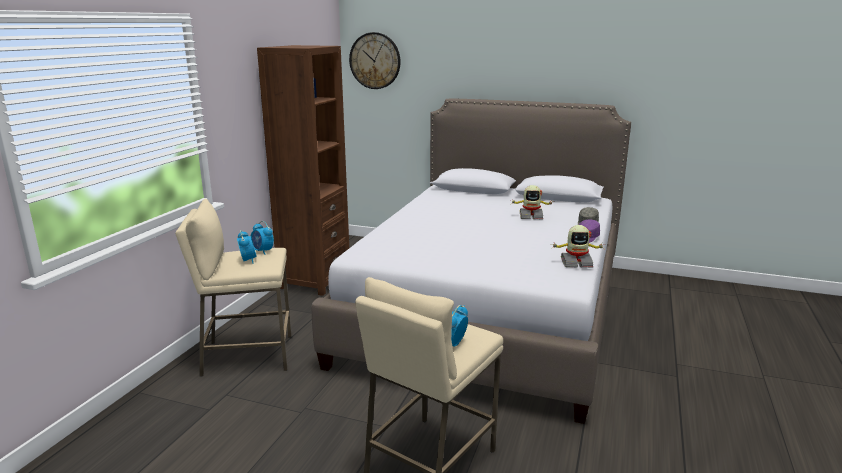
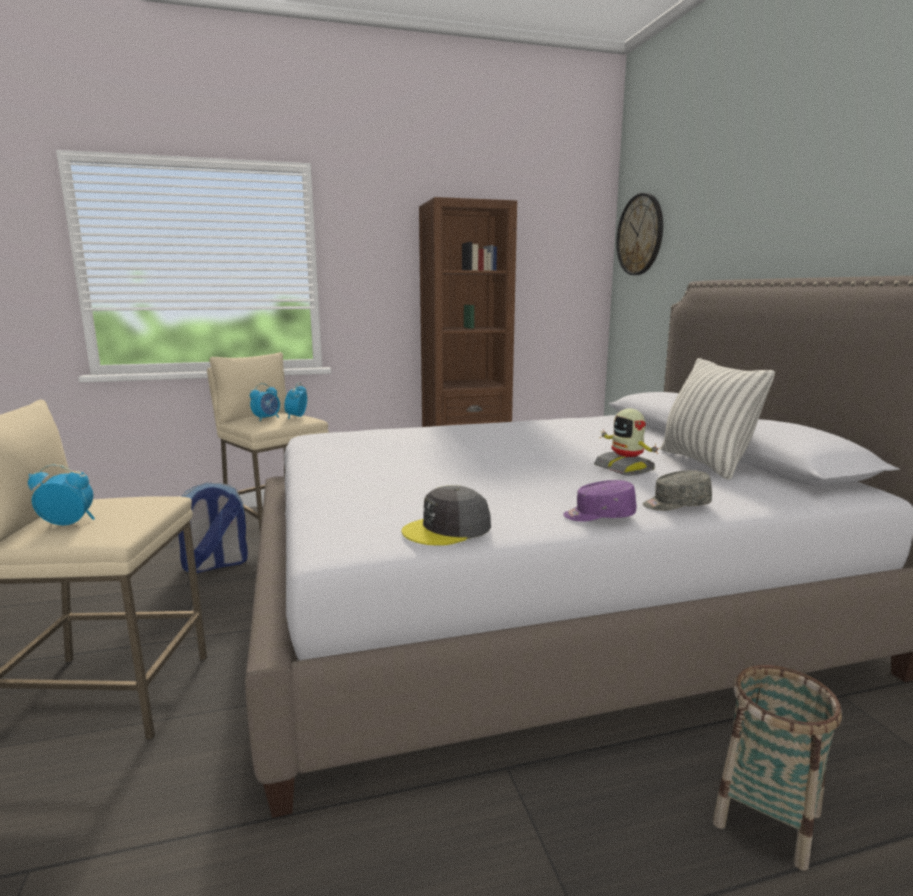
camera: 55 degrees right, 5 degrees down
(281, 394) = (215, 565): none -> backpack
(540, 204) = (705, 463): none -> pillow
(576, 263) = (447, 529): toy robot -> grey cap
(652, 327) = (766, 818): none -> basket

